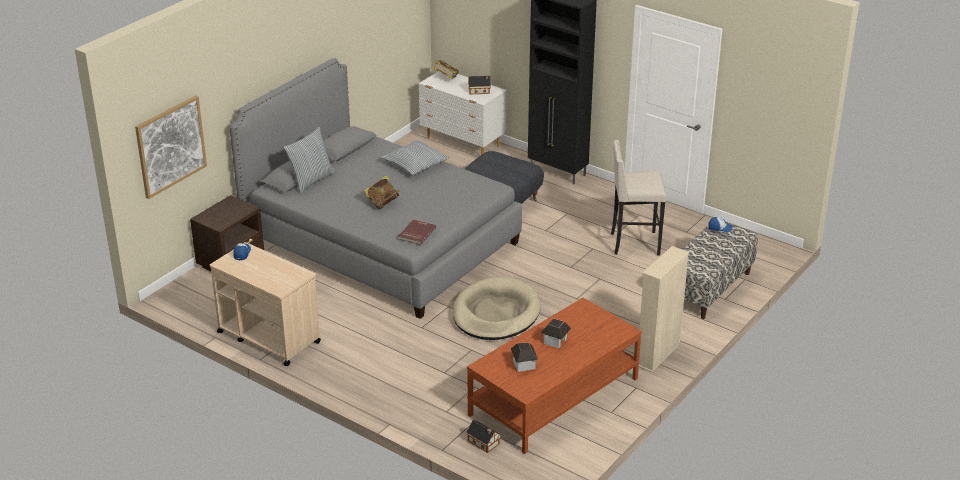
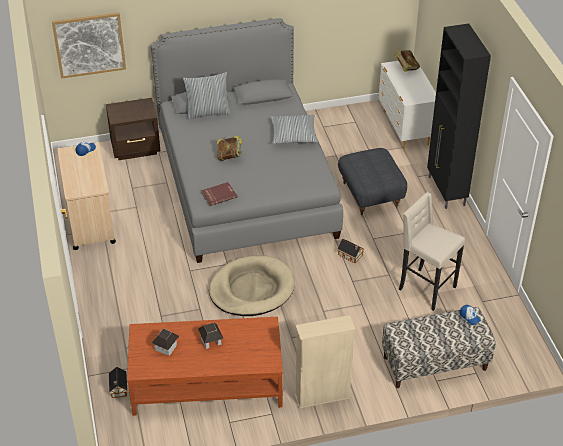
camera: 40 degrees right, 10 degrees up
(480, 91) = (418, 92): toy house -> toy house (351, 255)

